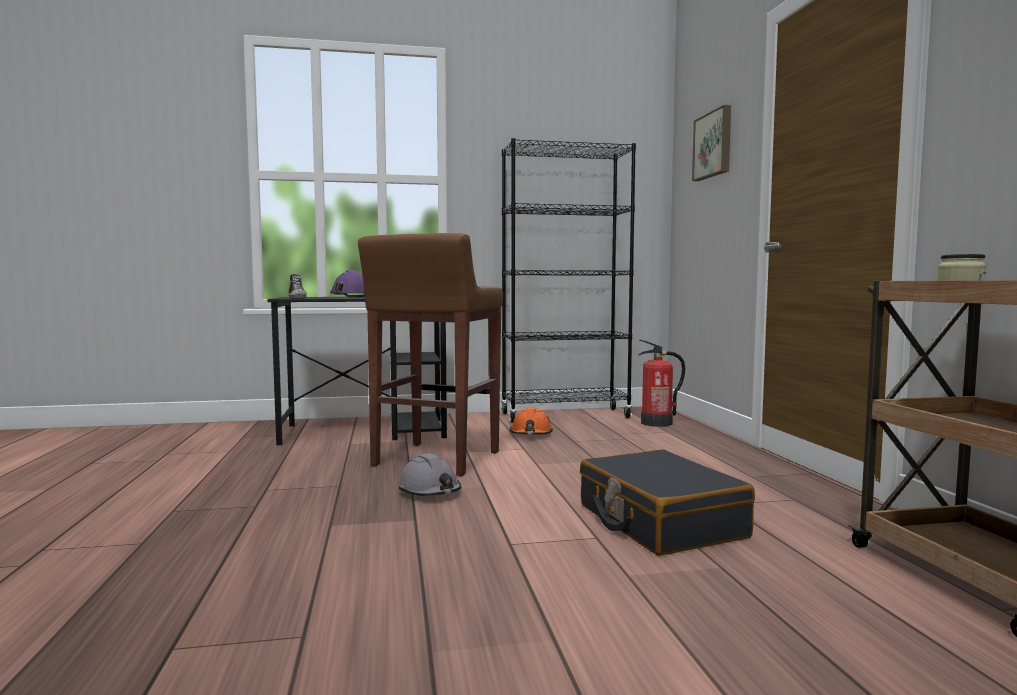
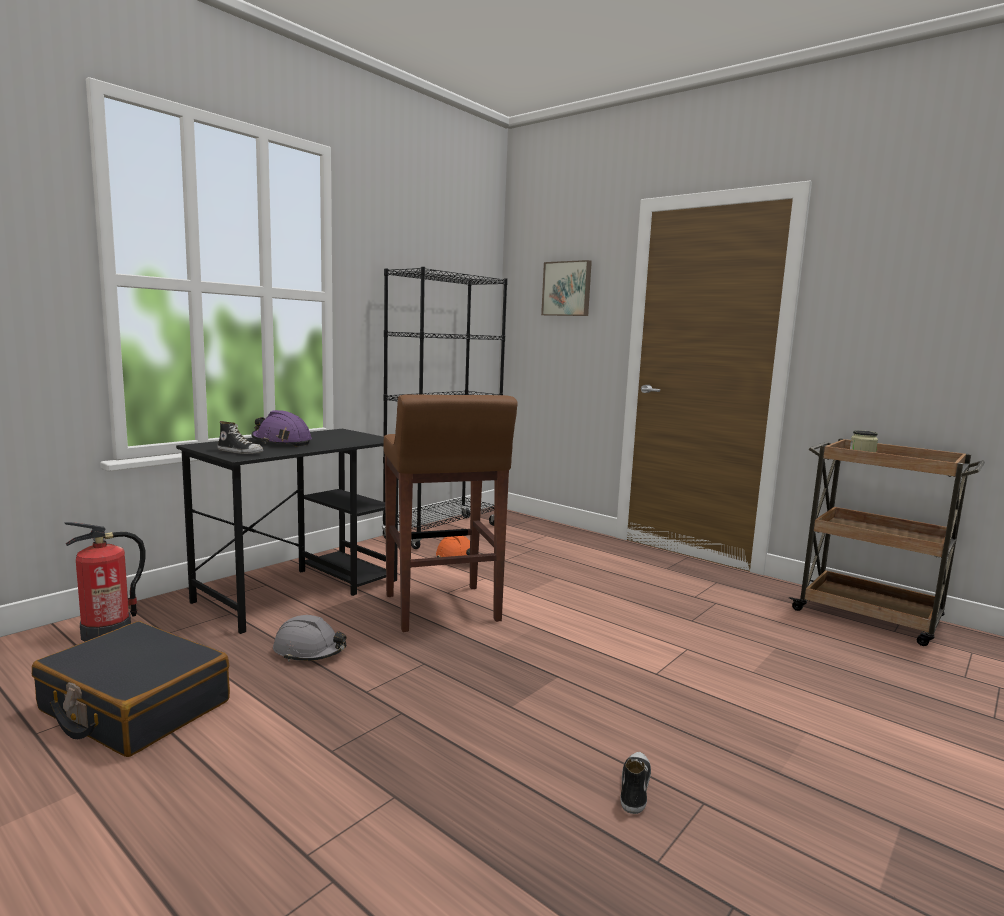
camera: 40 degrees left, 5 degrees up
(281, 602) = (634, 787): none -> shoe
(430, 491) = (509, 644): grey hard hat -> grey hard hat (309, 651)
(657, 423) = (523, 527): fire extinguisher -> fire extinguisher (108, 632)
(659, 521) = (692, 623): black suitcase -> black suitcase (134, 707)

